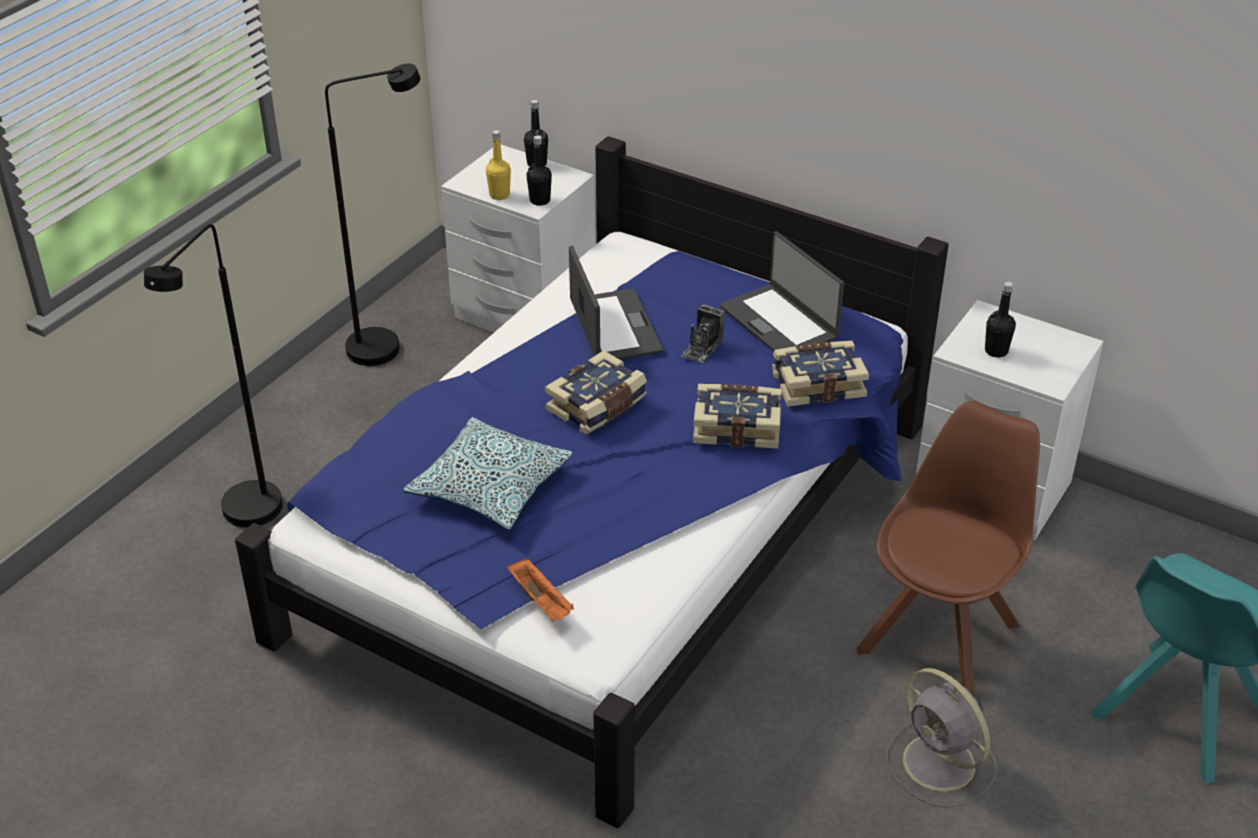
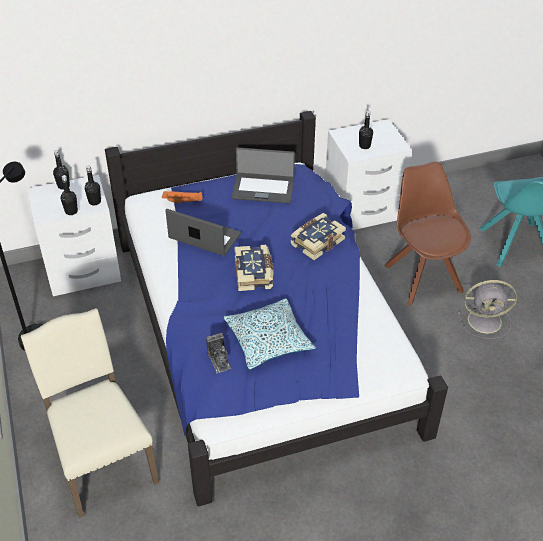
camera: 50 degrees left, 5 degrees up
(245, 519) = (102, 462): black floor lamp -> beige chair
(499, 195) = (71, 211): yellow bottle -> black bottle
(541, 601) = (361, 366): orange tray -> orange tray (183, 201)
(702, 348) = (253, 220): camera -> camera (219, 360)
(817, 384) = (315, 204): book -> none

